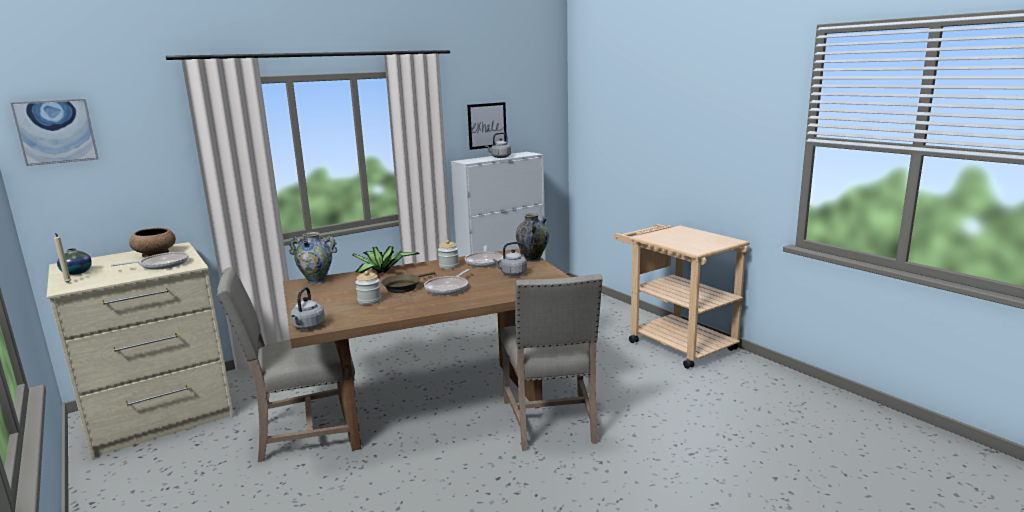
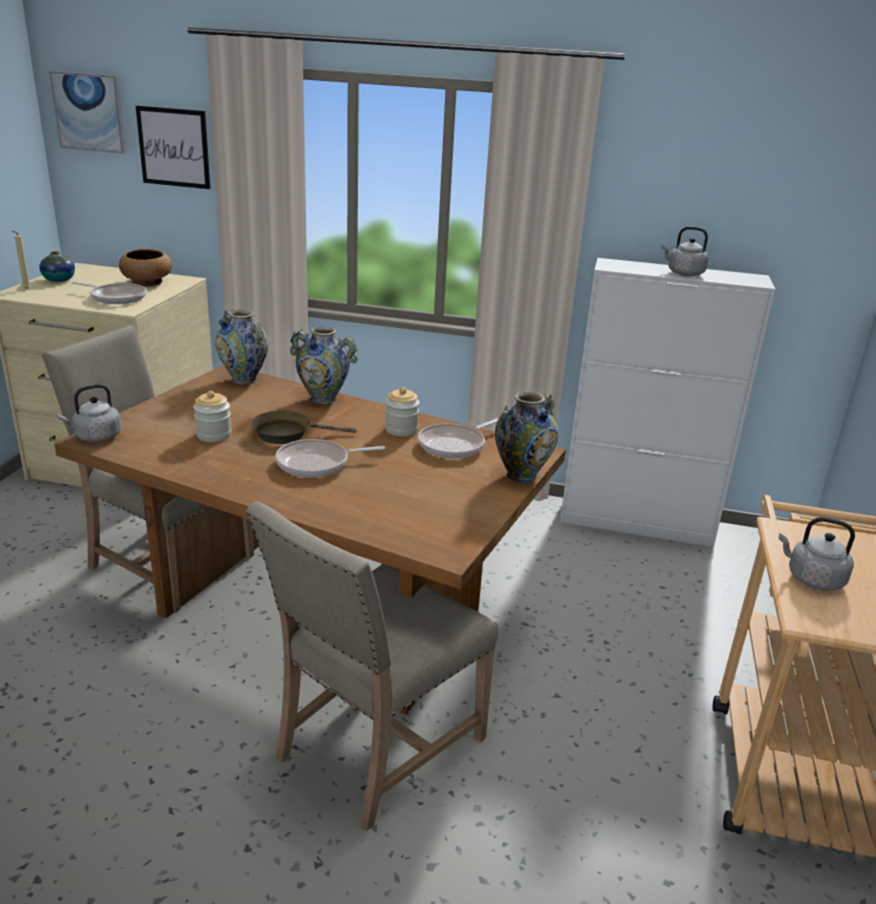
camera: 45 degrees right, 10 degrees up
(382, 271) = (323, 399): potted plant -> vase
(487, 125) = (690, 208): picture -> picture (174, 147)
(512, 274) = (435, 485): grey kettle -> grey kettle (812, 579)

